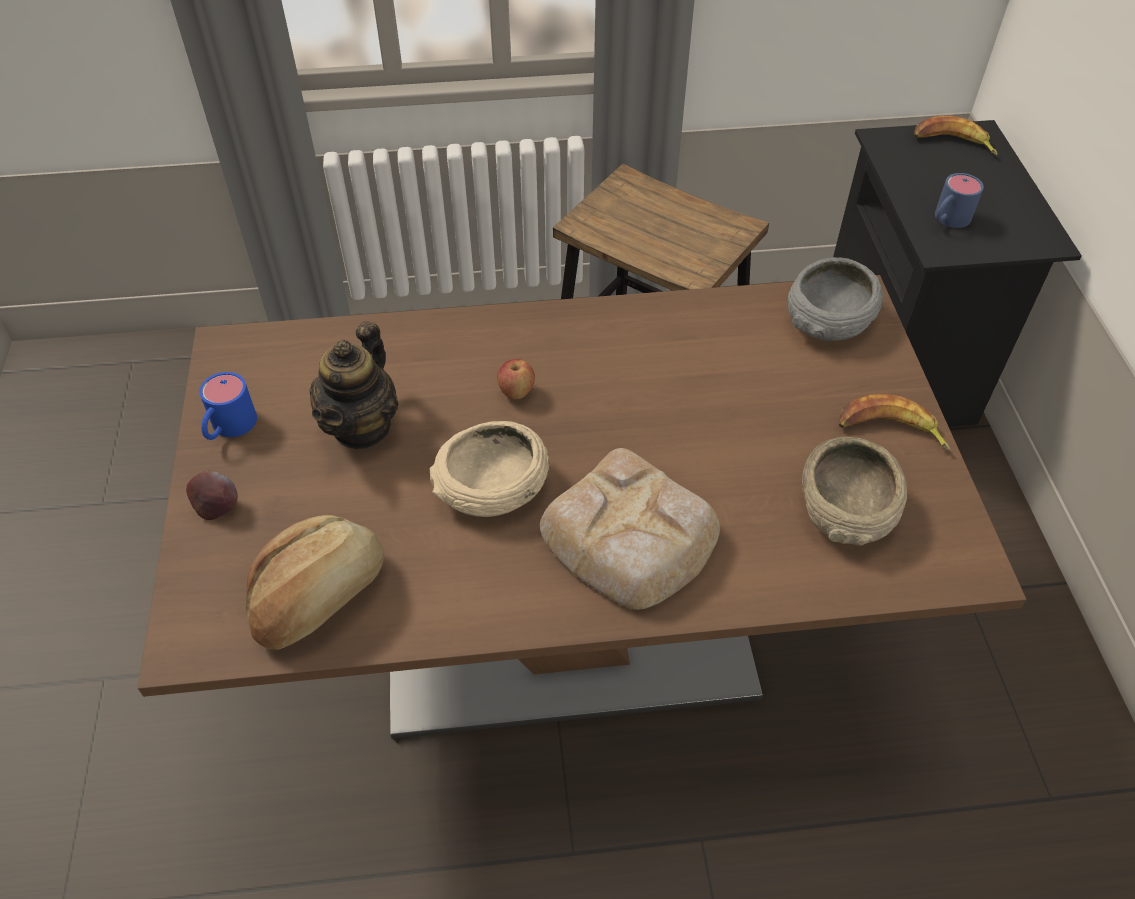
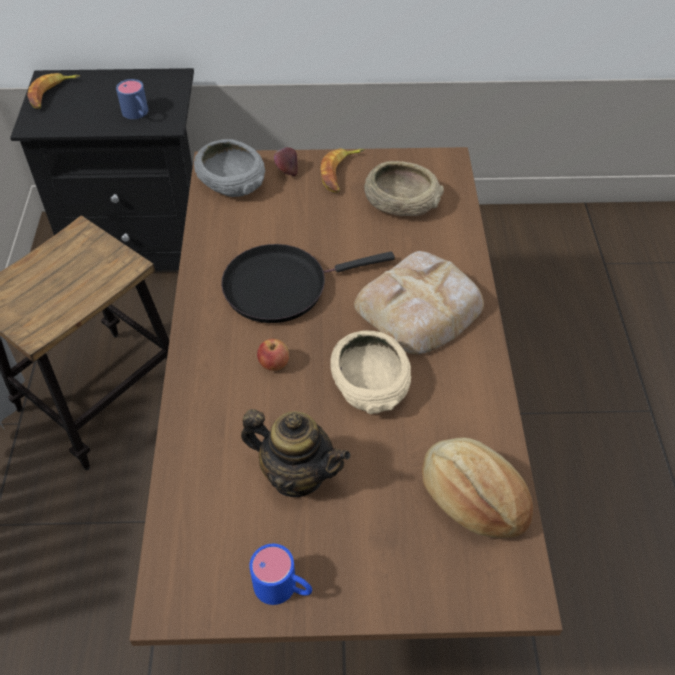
camera: 85 degrees left, 0 degrees up
(217, 506) = (378, 587): apple -> apple (286, 171)
(645, 386) = (282, 286): none -> black frying pan

